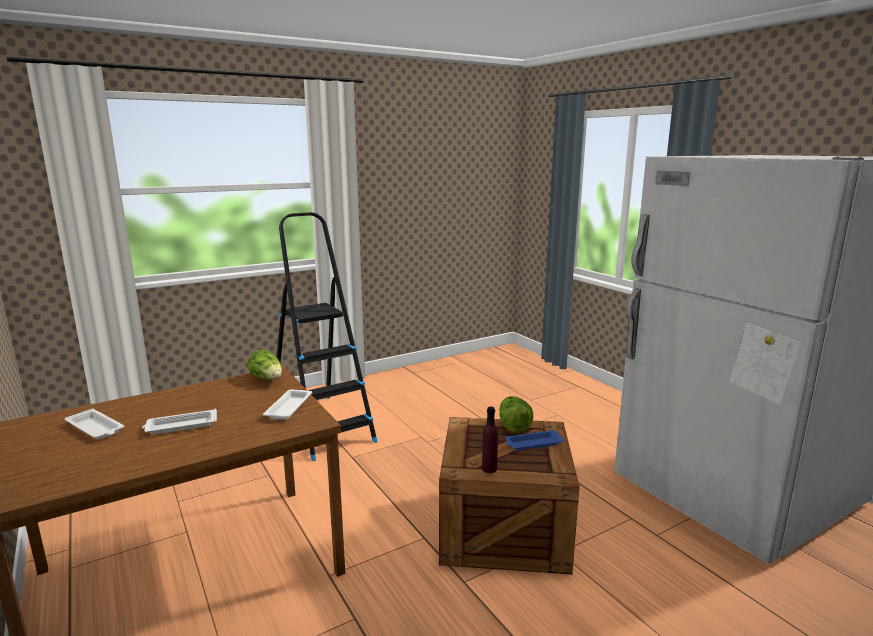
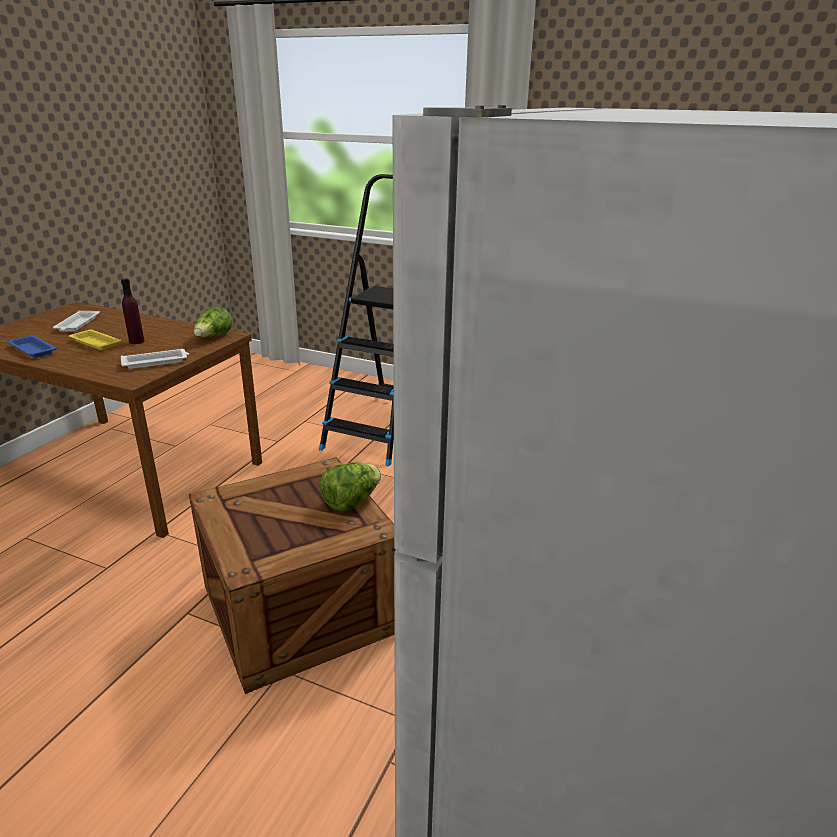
camera: 55 degrees right, 10 degrees up
(180, 426) = (95, 343): white tray -> yellow tray
(489, 469) = (229, 516): purple bottle -> purple bottle (136, 341)
(533, 444) = (315, 528): blue tray -> blue tray (32, 349)

